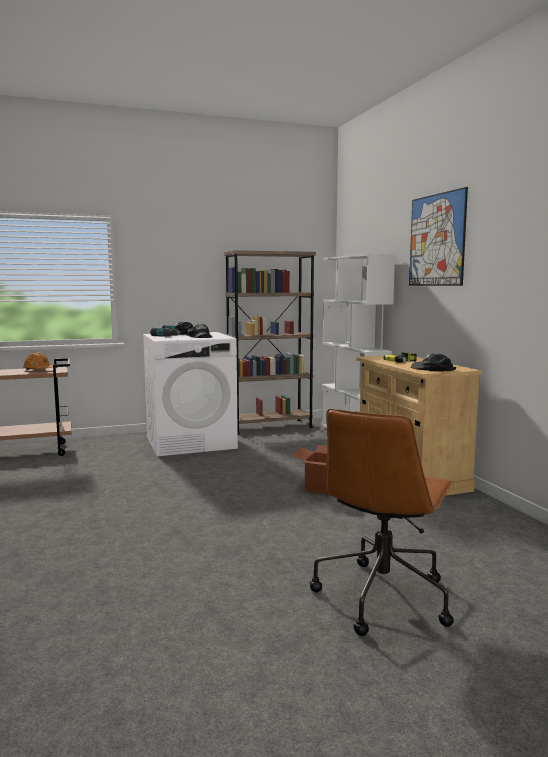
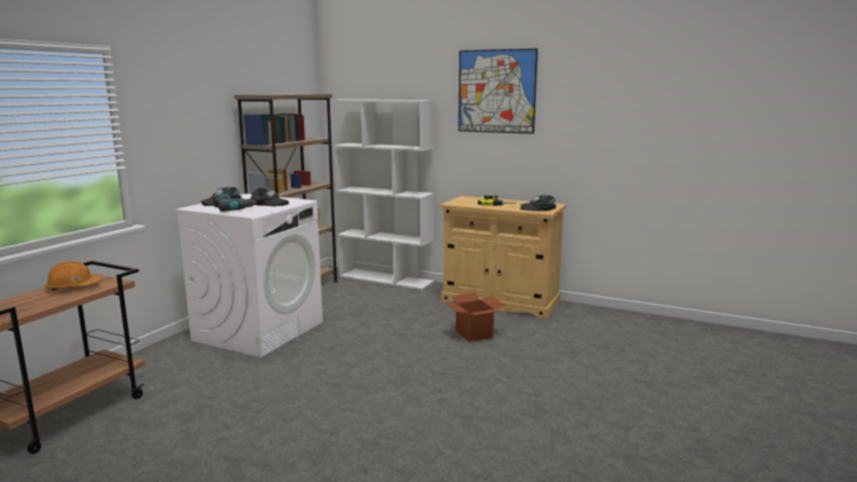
camera: 45 degrees left, 5 degrees up
(382, 596) = (672, 394): brown office chair -> none

